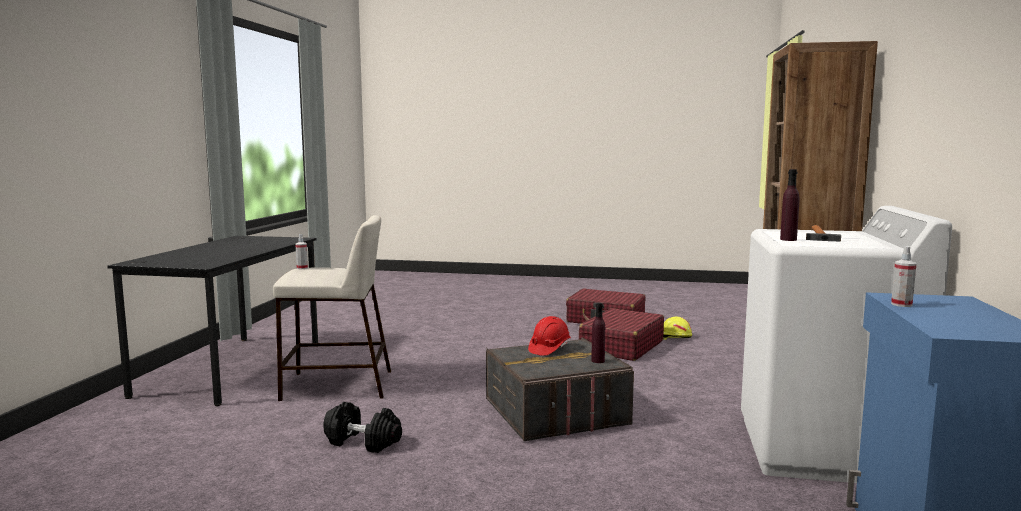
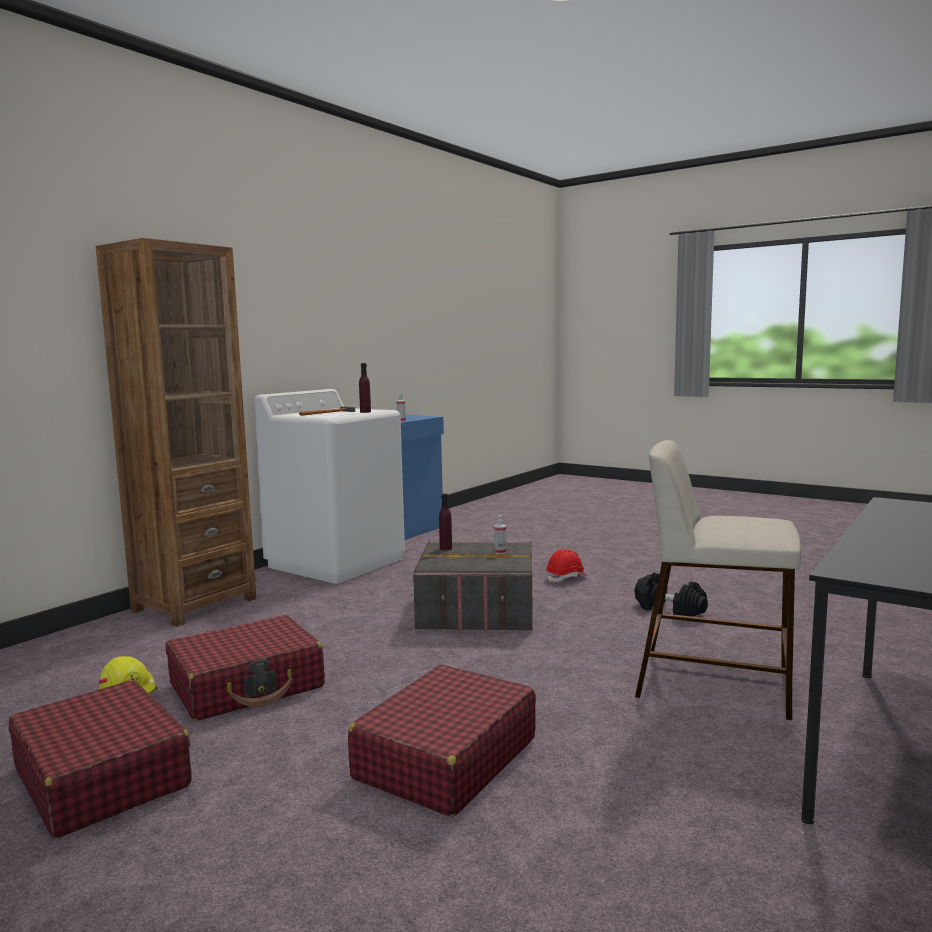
camera: 155 degrees left, 0 degrees up
(302, 268) = (772, 531): spray bottle -> spray bottle (500, 552)
(476, 339) = (445, 759): none -> red suitcase
(549, 349) = (469, 563): red hard hat -> red hard hat (566, 578)

